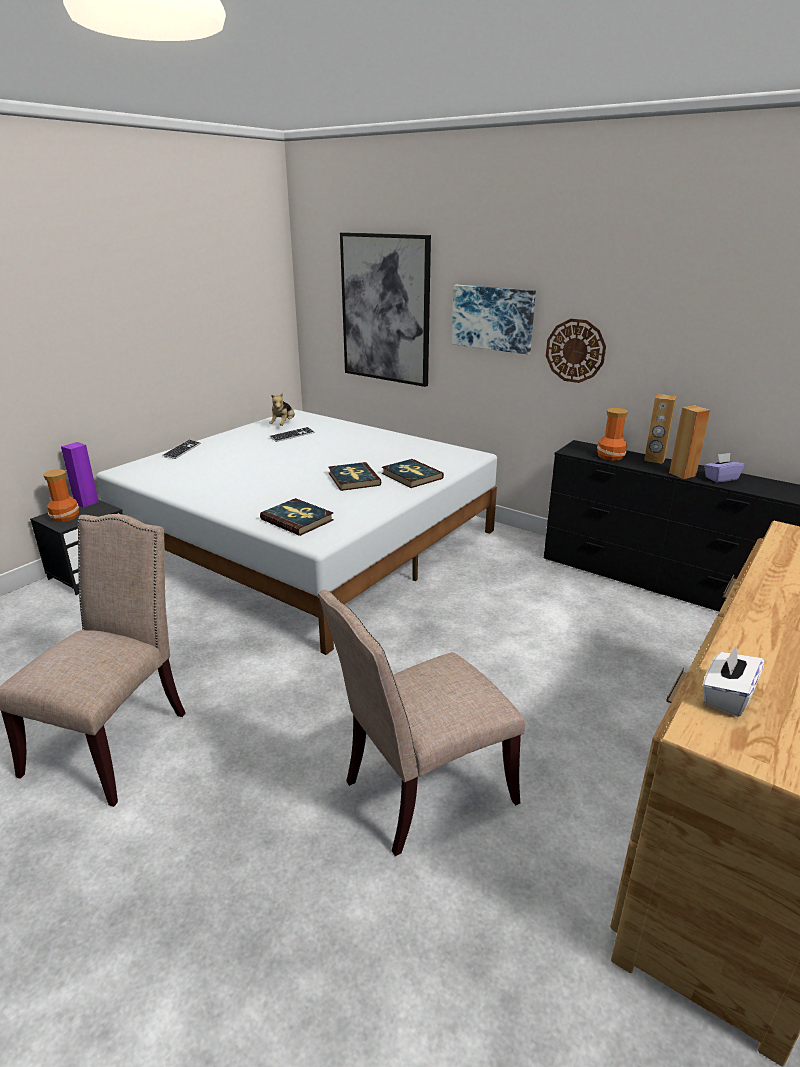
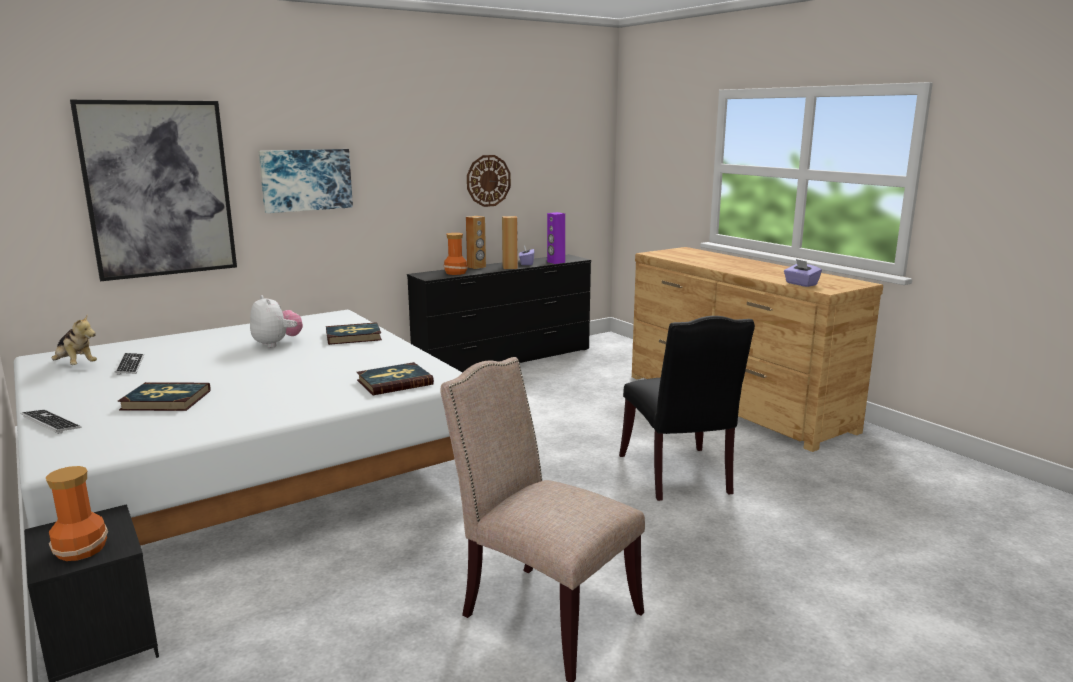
camera: 70 degrees left, 10 degrees down
(86, 502) = (46, 533): purple speaker -> purple speaker (555, 262)
(353, 479) = (325, 354): book -> book (166, 400)
(369, 458) = (277, 344): none -> plush toy
(422, 792) = (679, 476): beige chair -> black chair
(575, 350) = (391, 196): wall clock -> wall clock (488, 180)
(726, 696) = (801, 284): white tissue box -> purple tissue box

